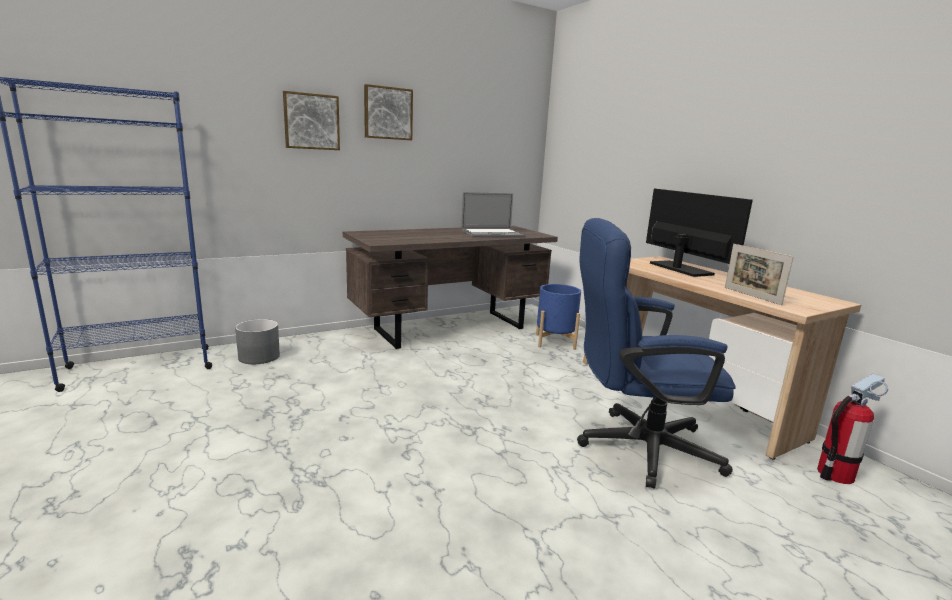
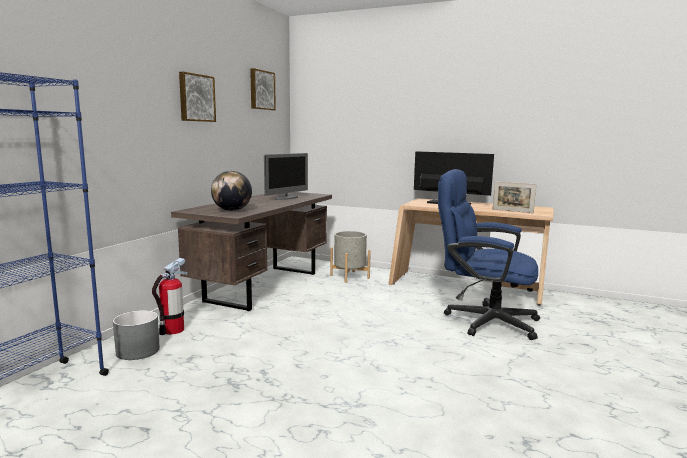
camera: 35 degrees left, 5 degrees down
(311, 121) = (142, 107): picture -> picture (261, 90)
(393, 238) = (232, 210): none -> globe
(492, 233) = (286, 198): laptop -> monitor
(555, 341) = (349, 277): blue planter -> grey planter
(634, 447) = (482, 320): blue office chair -> blue office chair turned 60 degrees clockwise
(835, 474) = (568, 303): fire extinguisher -> fire extinguisher (173, 330)

